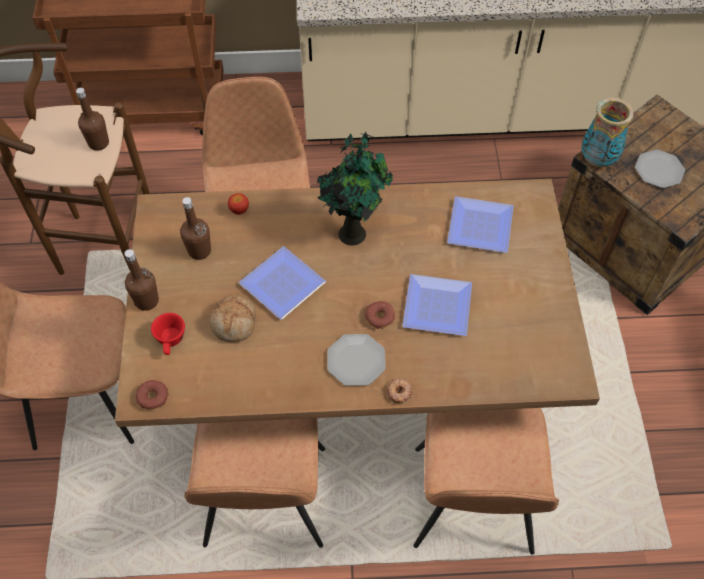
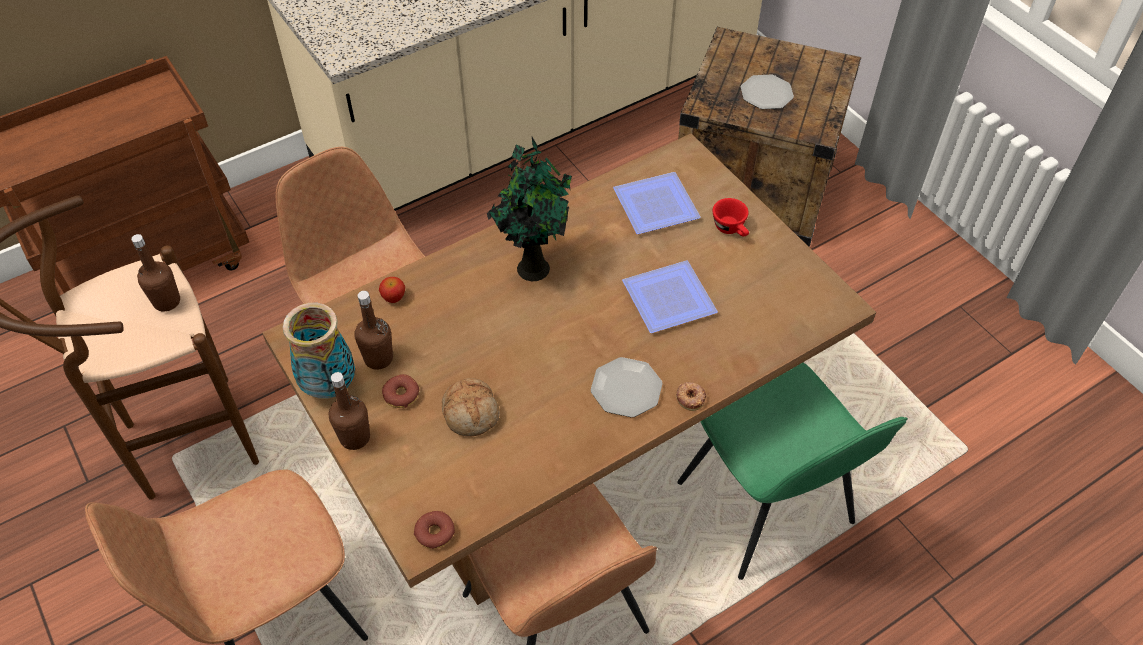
camera: 30 degrees left, 5 degrees down
(171, 341) = (414, 466): red cup -> red cup (731, 229)
(279, 284) = (492, 352): plate -> none
(379, 317) = (620, 336): donut -> donut (401, 395)
(472, 503) = (767, 506): brown chair -> green chair
(597, 160) = (705, 107): vase -> vase (329, 386)

